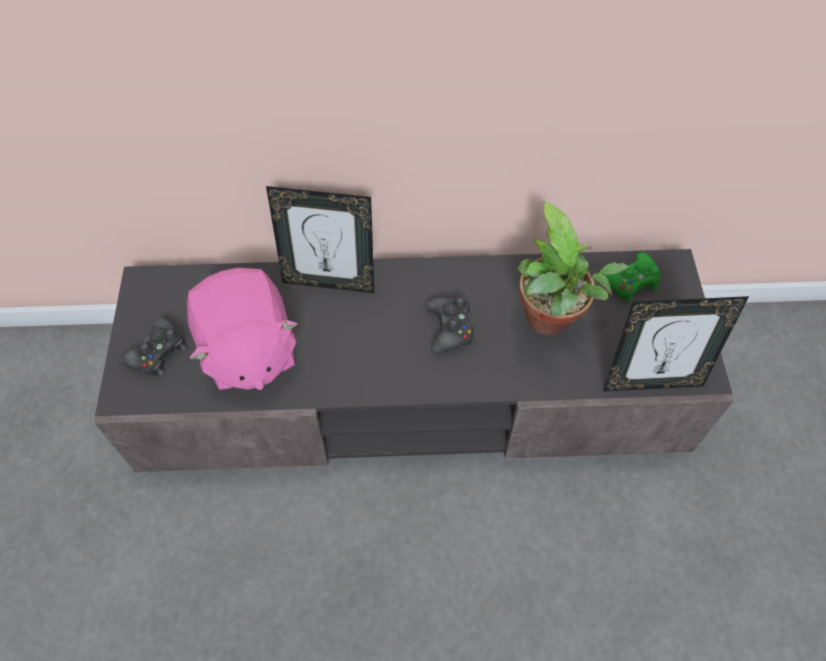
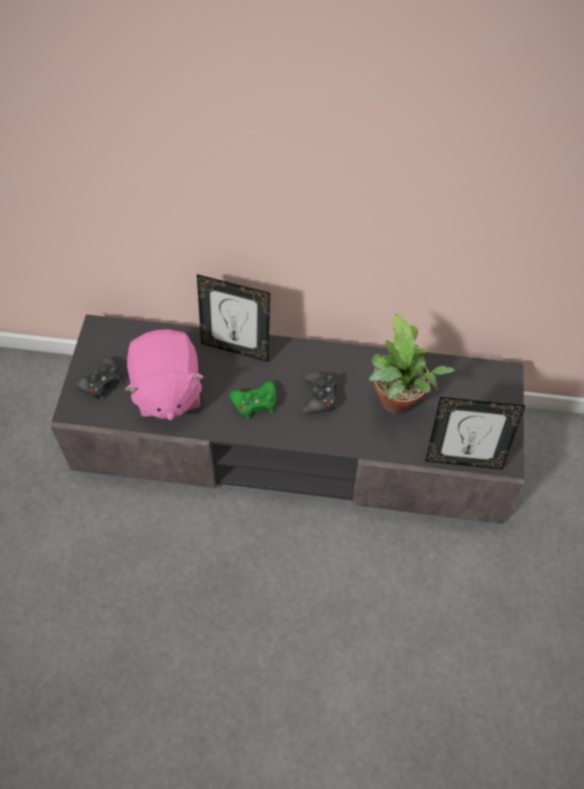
camera: 10 degrees right, 0 degrees up
(629, 281) = (467, 382): green game controller -> green game controller (255, 403)

